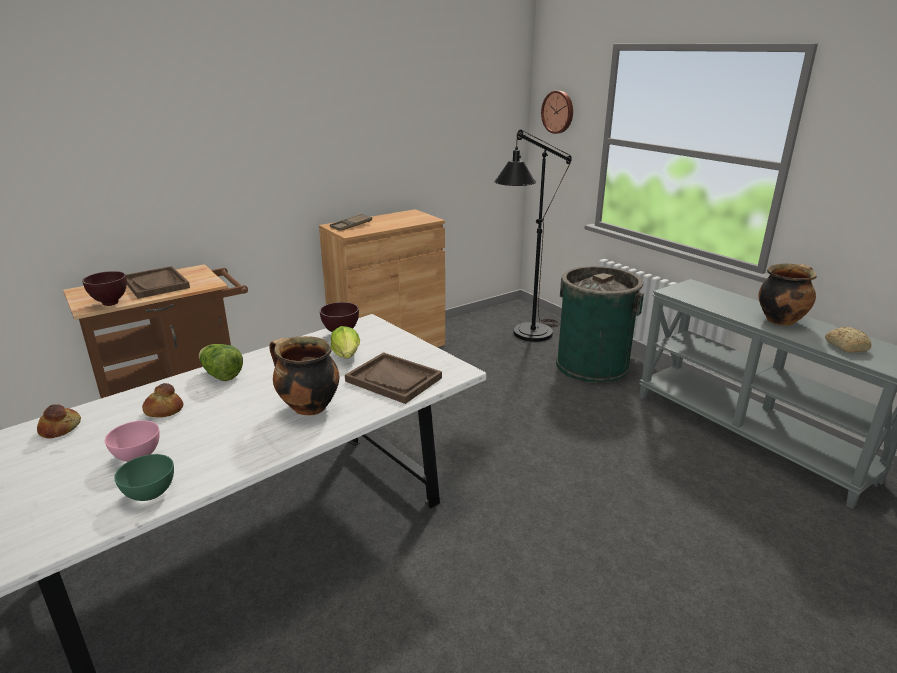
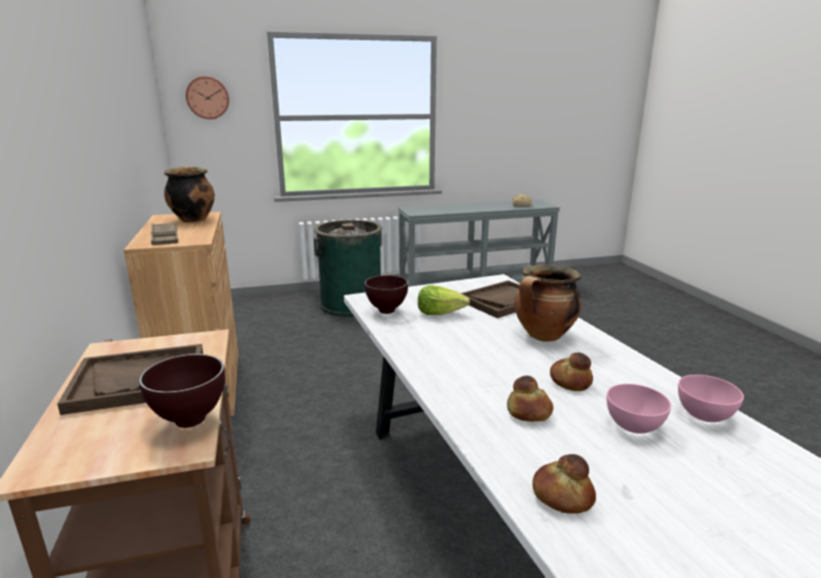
camera: 70 degrees left, 5 degrees down
(149, 493) = (704, 415): green bowl -> pink bowl
(214, 425) = (570, 381): none -> bread
(221, 375) = (449, 376): lettuce -> none
(526, 337) = (273, 315): black floor lamp -> none
(780, 320) = (480, 206): cooking pot -> cooking pot (193, 219)

